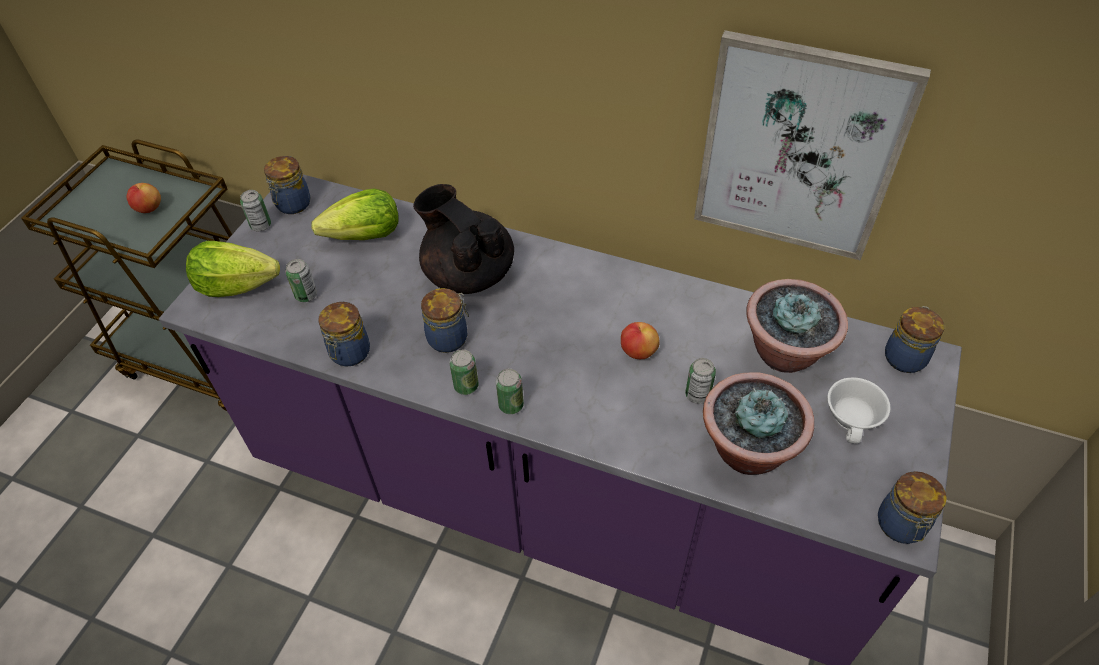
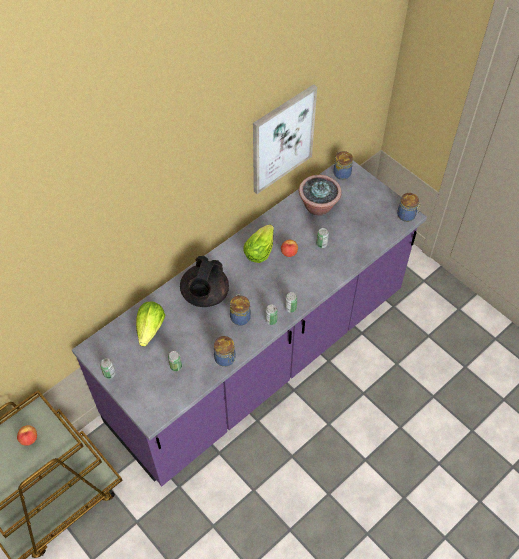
camera: 65 degrees left, 5 degrees up
(236, 285) = (148, 395): lettuce -> lettuce (259, 251)
(292, 205) = (103, 355): jar -> none
(468, 273) = (205, 295): black teapot -> black teapot turned 60 degrees counterclockwise
(747, 450) = (354, 242): potted plant -> none
(854, 419) = (359, 203): white cup -> none

